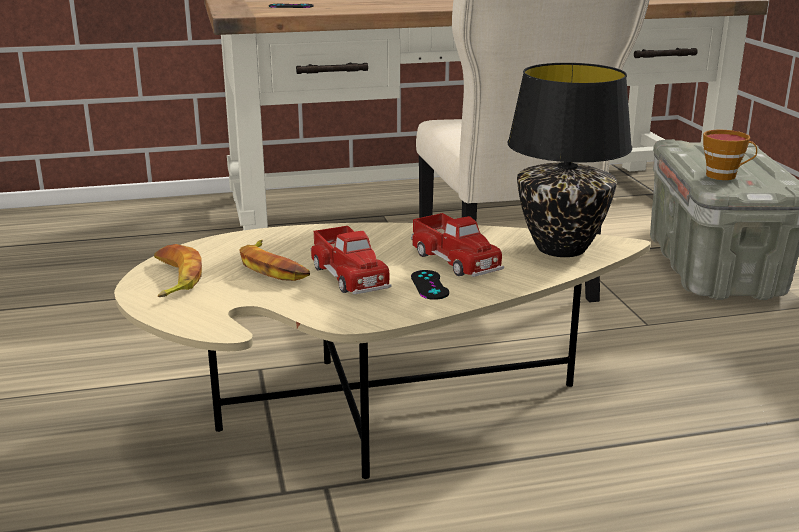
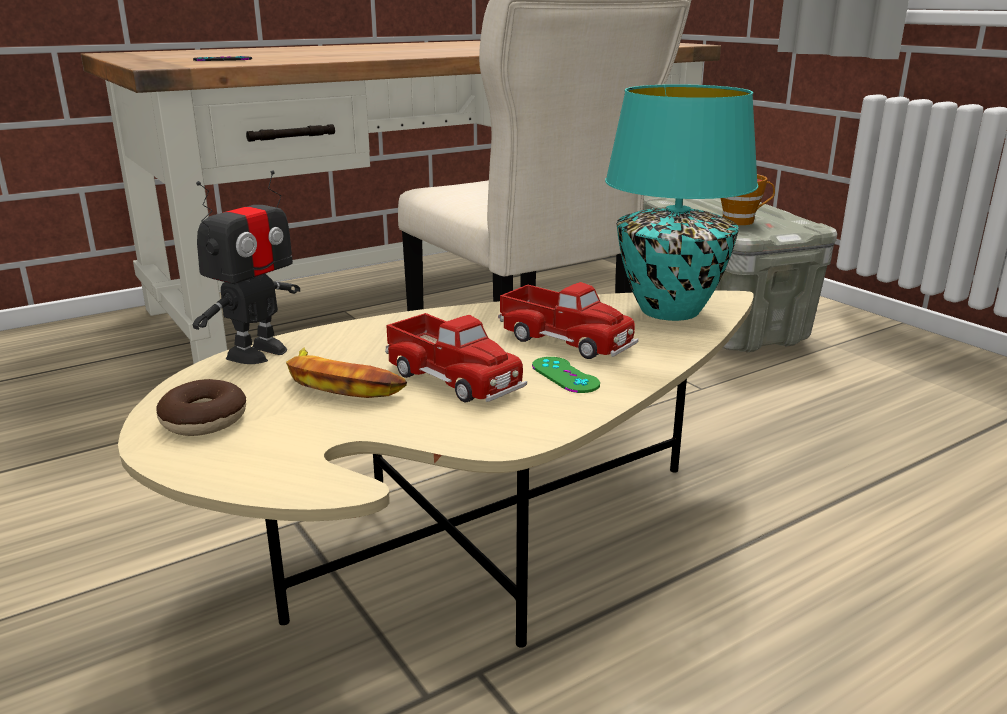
camera: 20 degrees left, 0 degrees up
(173, 278) = (204, 420): banana -> donut
(234, 239) = (257, 352): none -> toy robot
(429, 285) = (565, 375): black game controller -> green game controller
(562, 248) = (671, 310): black table lamp -> turquoise table lamp

